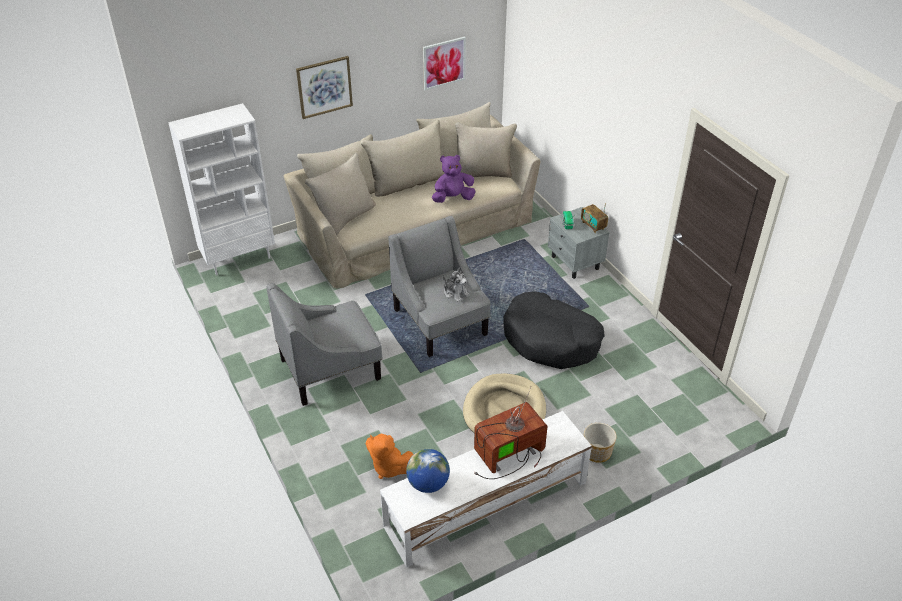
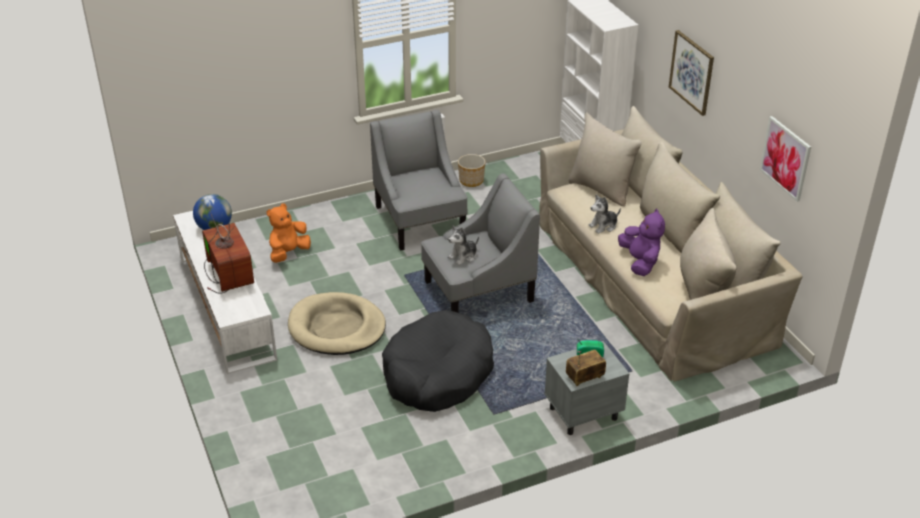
camera: 95 degrees right, 5 degrees down
(405, 215) = (603, 226): none -> plush toy
(597, 452) = (263, 388): planter -> planter (471, 181)

